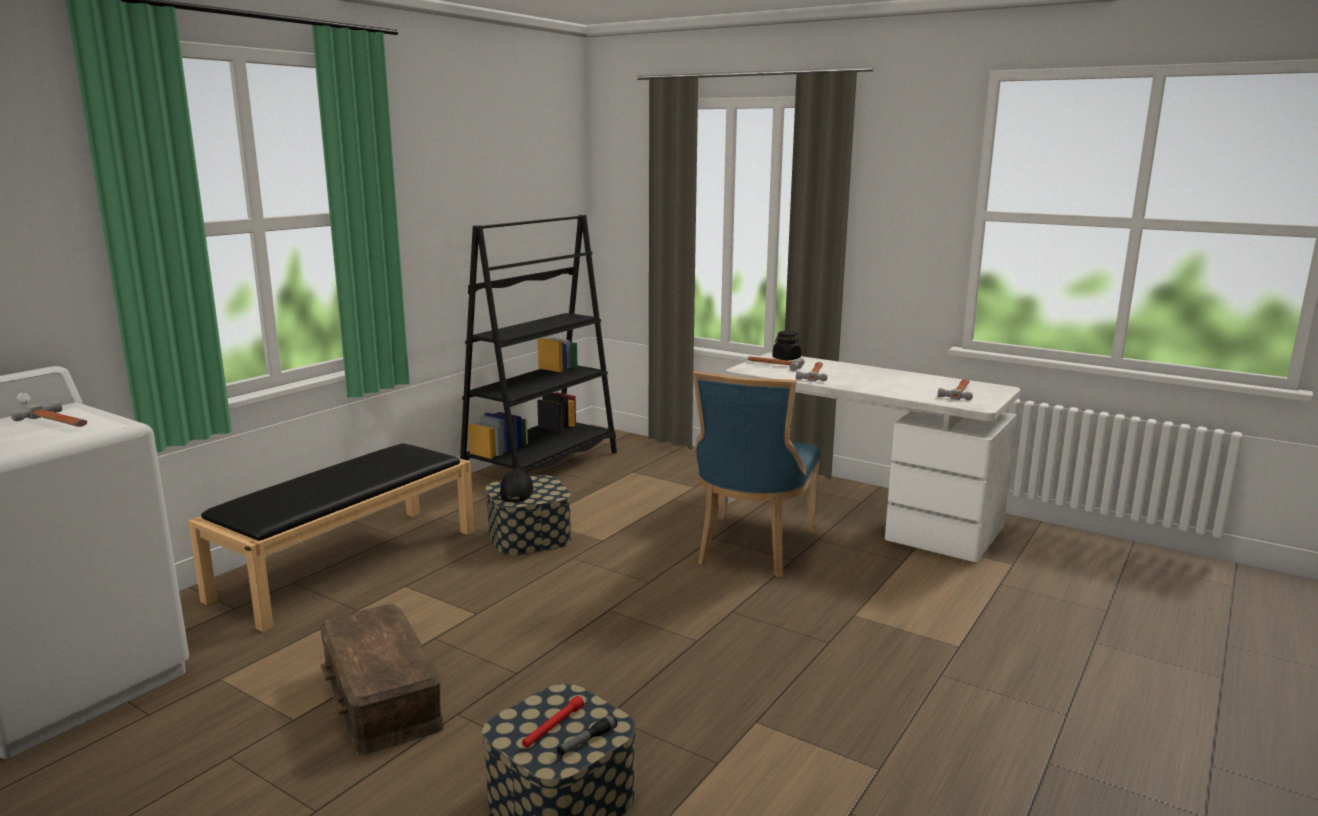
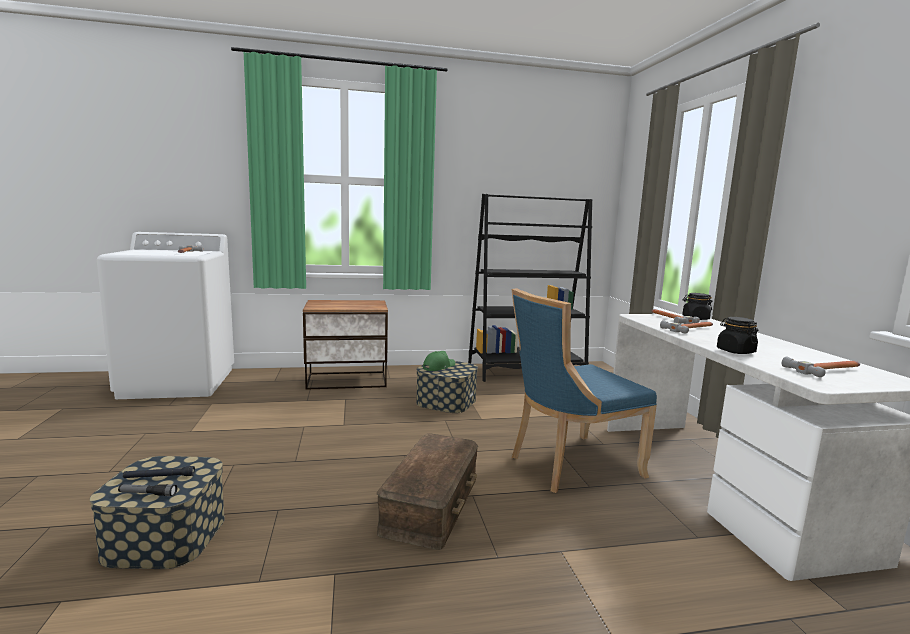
camera: 45 degrees right, 5 degrees down
(349, 562) = (347, 380): black bench -> nightstand
(383, 697) = (231, 440): brown storage box -> brown storage box (432, 504)
(516, 493) = (438, 367): black cap -> green cap
(553, 727) = (159, 477): red flashlight -> black flashlight
(889, 390) = (735, 351): none -> black jar

